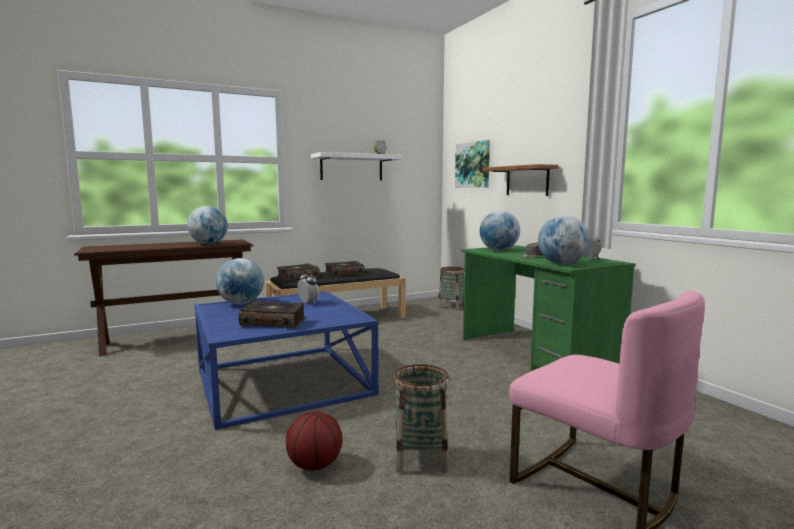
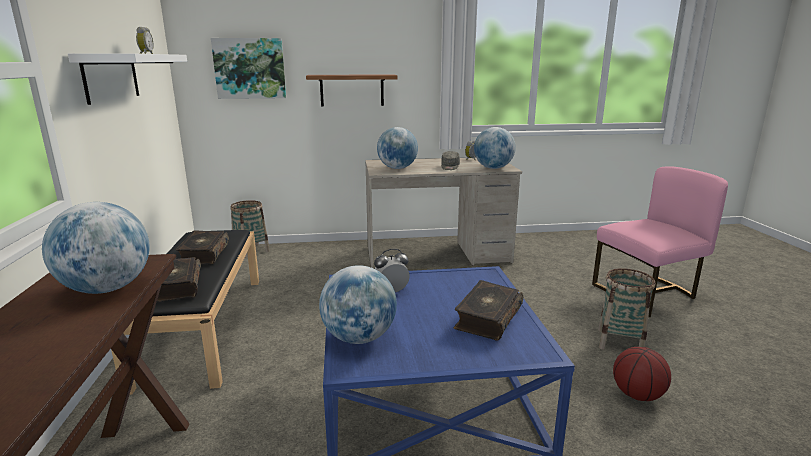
camera: 70 degrees left, 10 degrees up
(535, 356) = (437, 255): green desk -> beige desk

